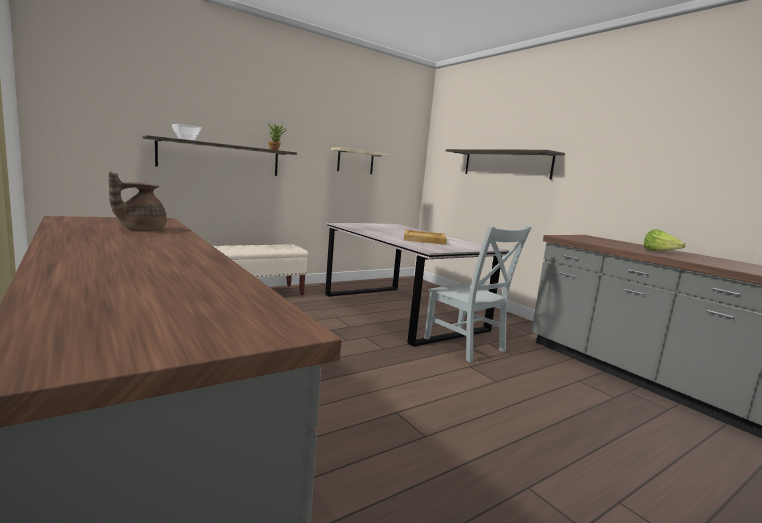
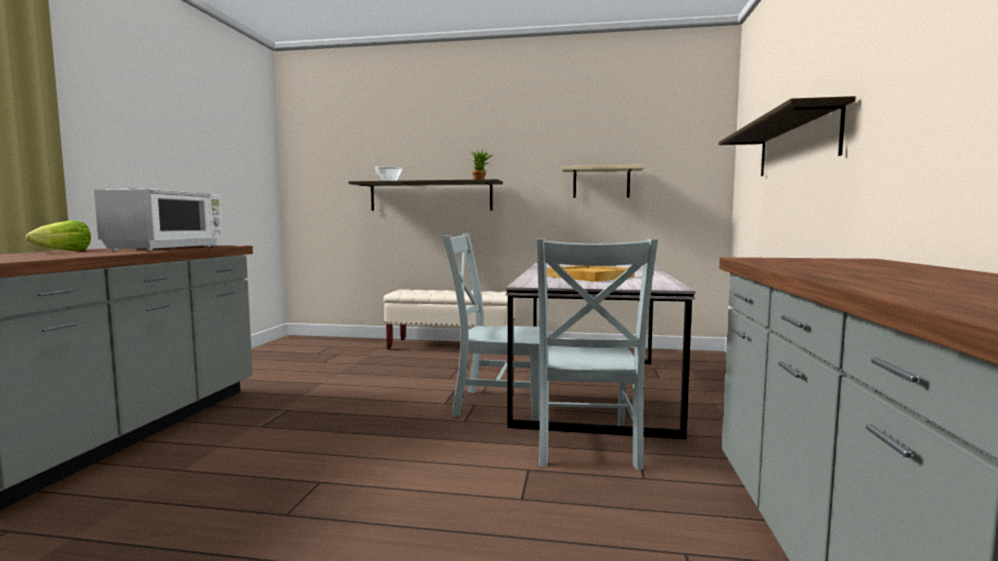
camera: 45 degrees right, 5 degrees down
(140, 228) = (168, 248): brown teapot -> white microwave
(376, 333) = (496, 404): none -> grey chair
(659, 252) = (884, 275): lettuce -> lettuce (64, 251)

